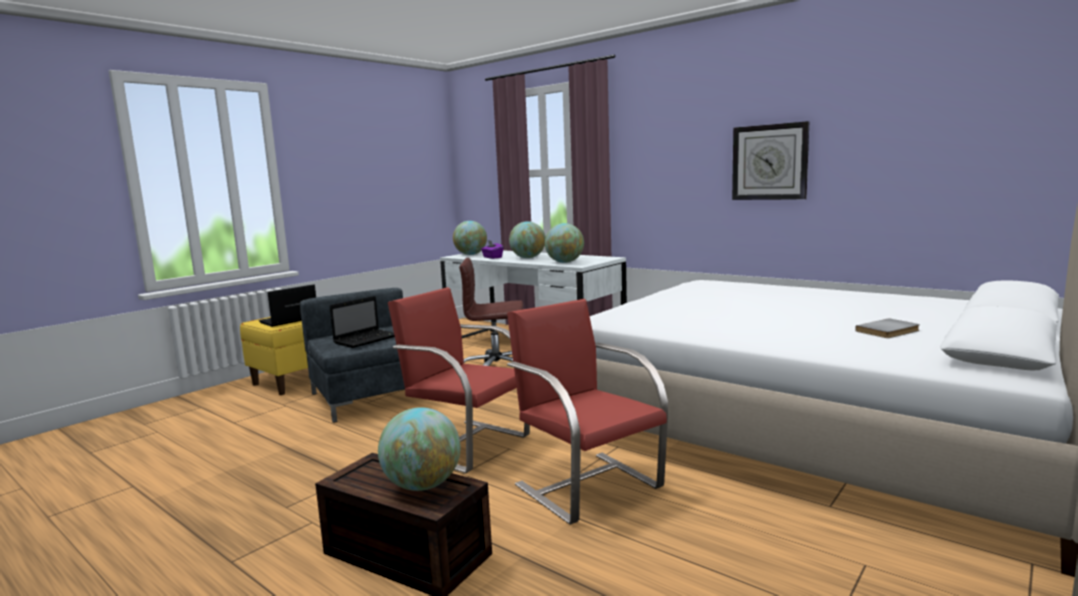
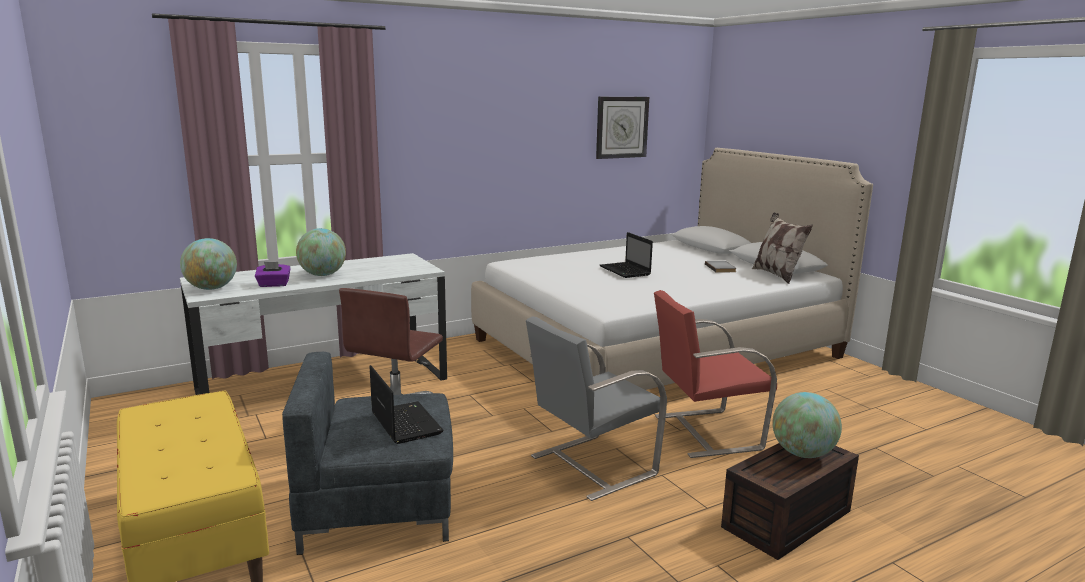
camera: 70 degrees left, 5 degrees up
(288, 320) = (199, 468): laptop -> laptop (626, 271)
(467, 444) = (590, 465): red chair -> grey chair
(564, 262) = (395, 270): globe -> none
(769, 162) = (529, 150): wall clock -> wall clock (621, 127)
(932, 356) = (777, 275): none -> pillow

